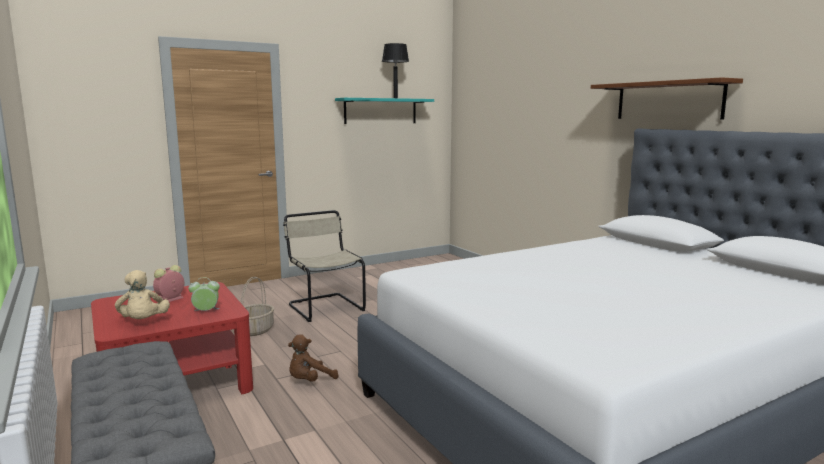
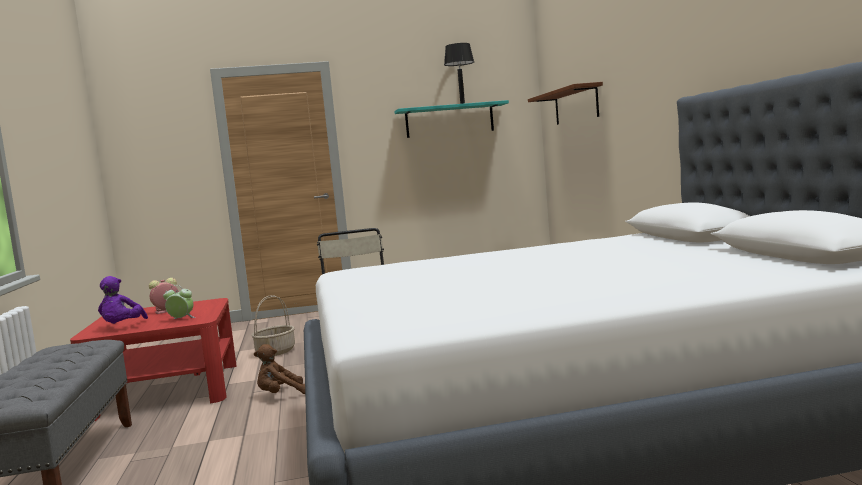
camera: 20 degrees right, 5 degrees down
(143, 322) = (122, 327): beige plush toy -> purple plush toy
(668, 100) = (712, 57): brown shelf -> brown shelf (576, 105)

